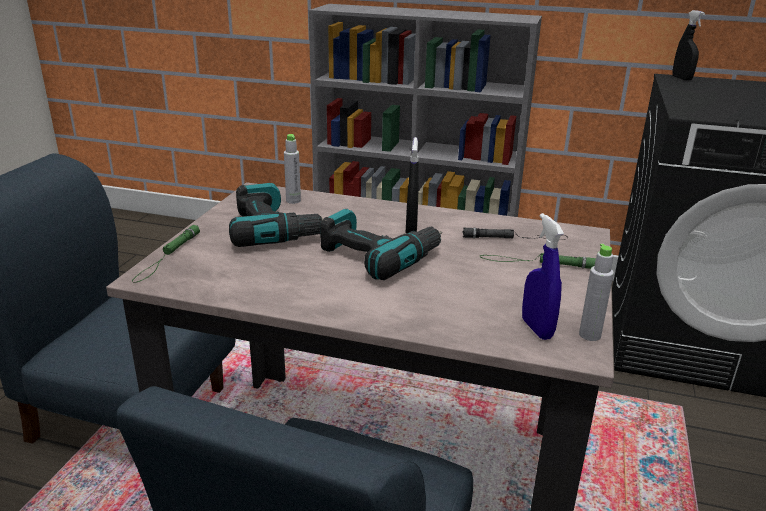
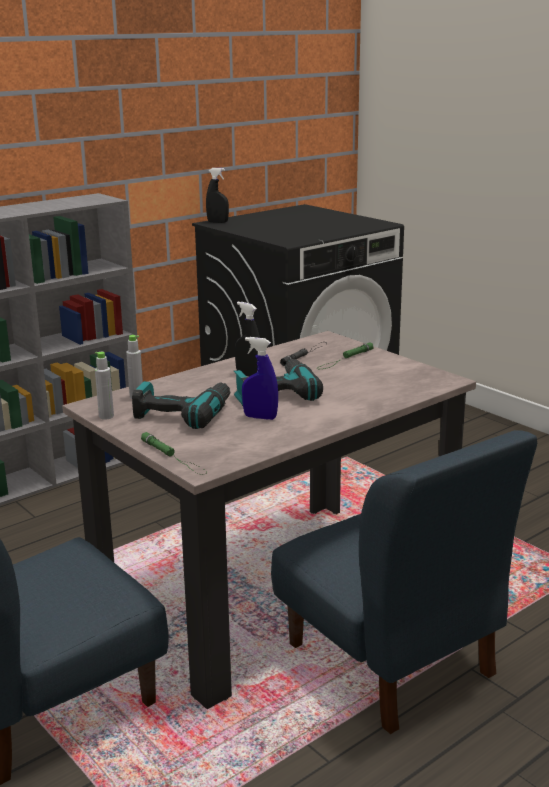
camera: 55 degrees left, 5 degrees down
(536, 329) = (416, 381): blue spray bottle -> blue spray bottle (260, 417)
(589, 335) = (436, 373): grey bottle -> grey bottle (106, 416)

